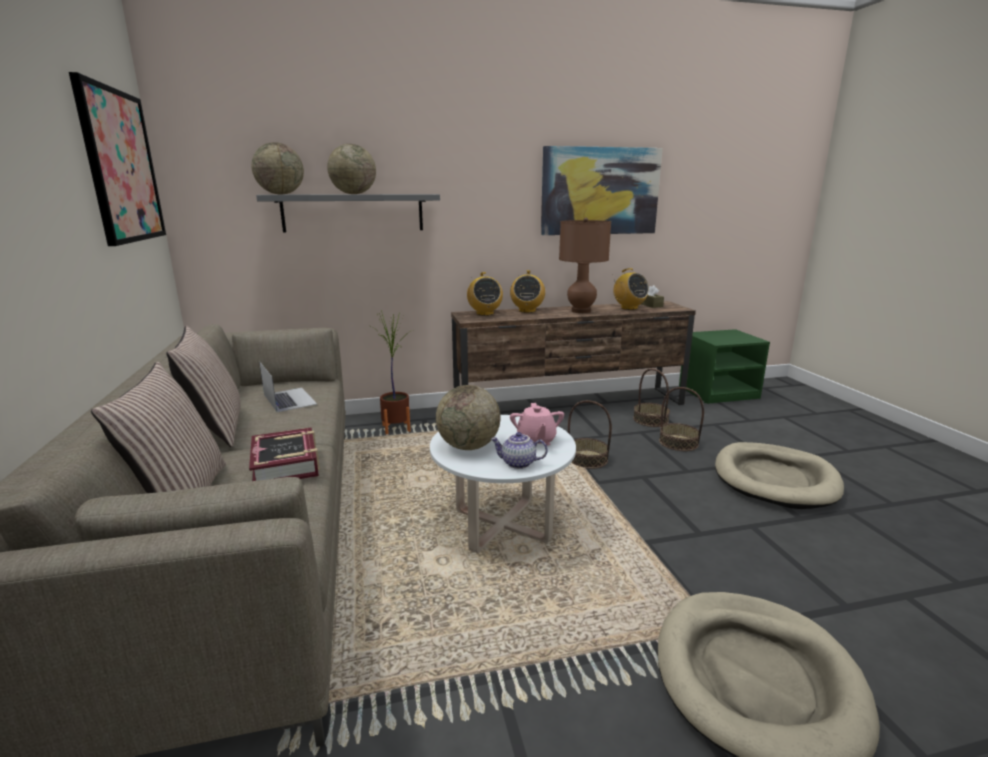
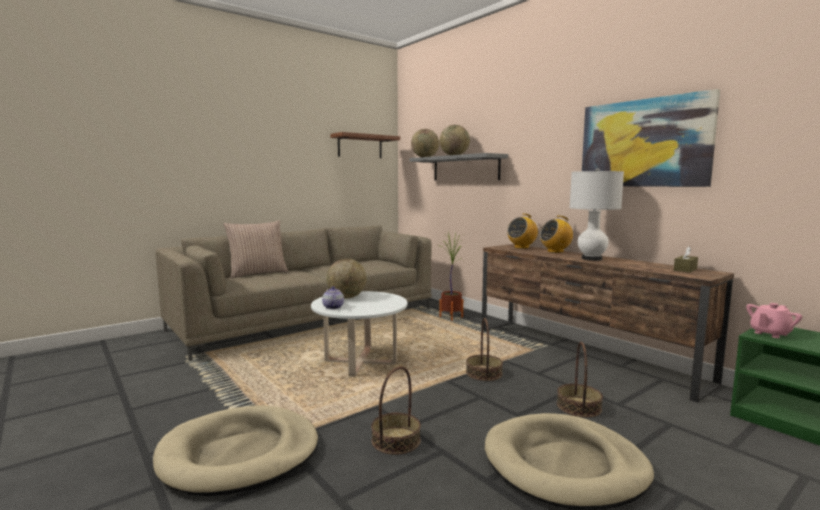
camera: 65 degrees right, 10 degrees down
(121, 166) = (360, 146): picture -> brown shelf
(216, 428) = (323, 265): pillow -> none
(286, 464) = (293, 276): book -> none
(289, 399) = (365, 265): laptop -> none
(536, 440) = (369, 307): pink teapot -> pink teapot (770, 333)
(581, 311) = (591, 259): brown table lamp -> white table lamp
(629, 308) = (647, 266): radio -> none
(650, 420) = (614, 389): basket -> basket (396, 440)

